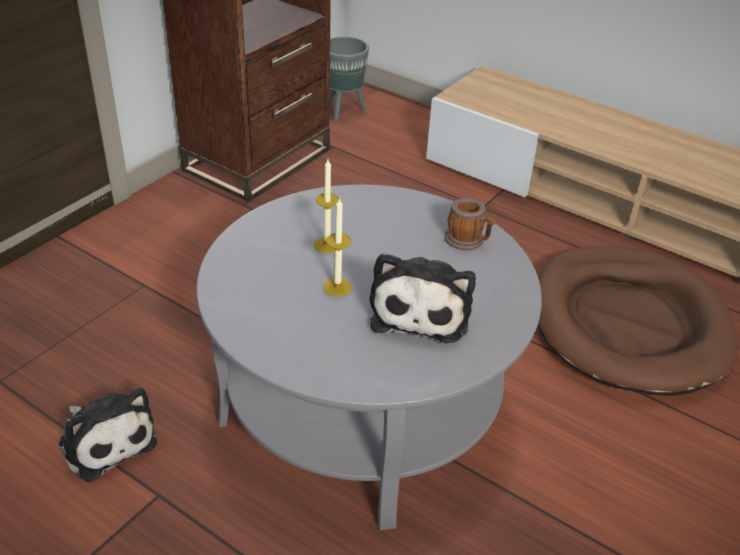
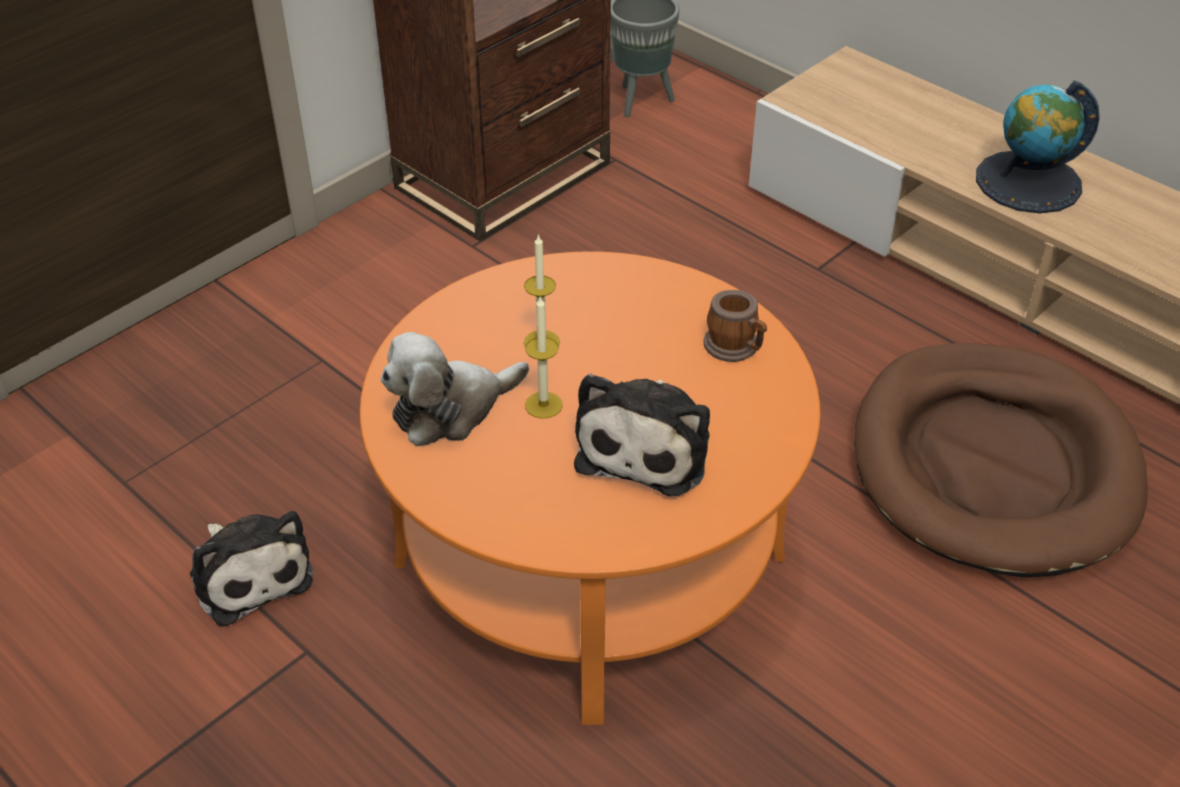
camera: 10 degrees right, 5 degrees up
(268, 294) = (451, 409): none -> plush toy
(364, 407) = (590, 557): grey coffee table -> orange coffee table
(620, 139) = (1028, 182): none -> globe

